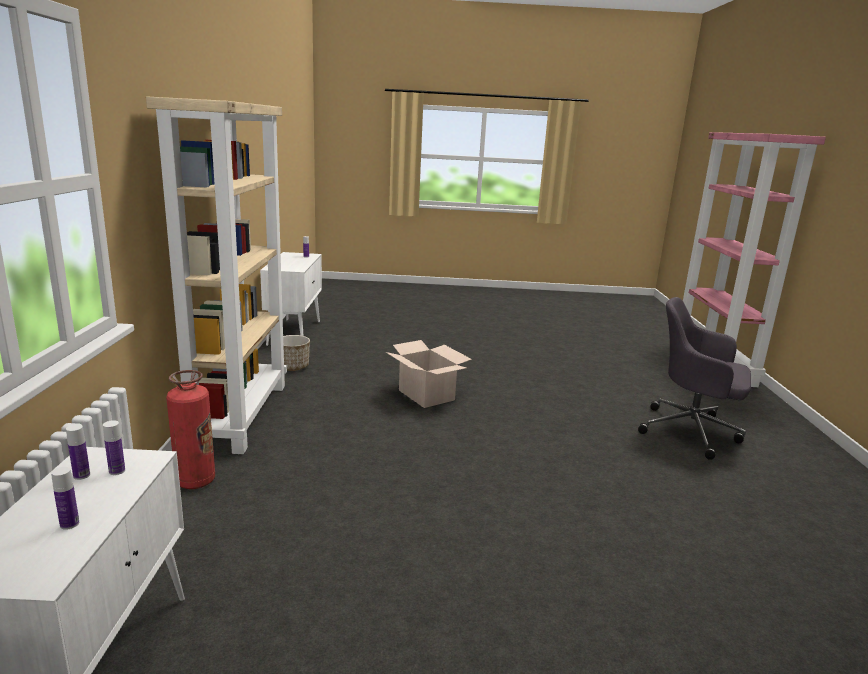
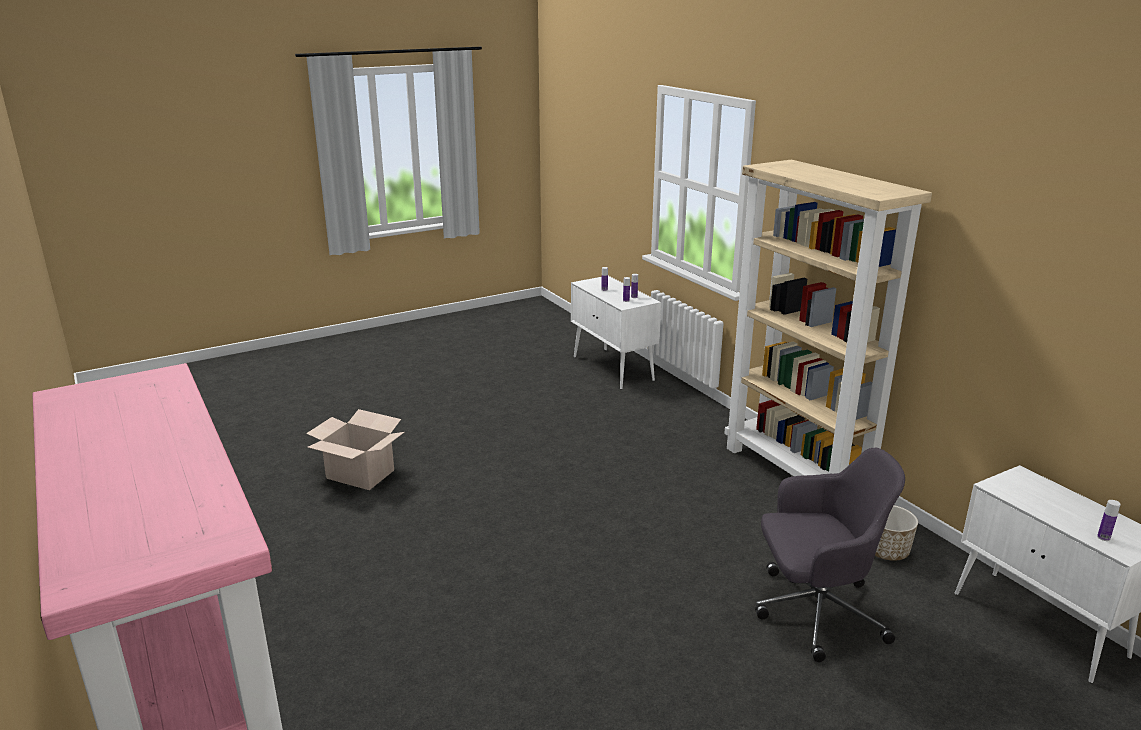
camera: 150 degrees right, 5 degrees up
(195, 481) = (717, 425): fire extinguisher -> none
(425, 395) = (690, 571): cardboard box -> cardboard box (361, 474)
(692, 431) = (344, 647): grey office chair -> grey office chair (815, 612)

